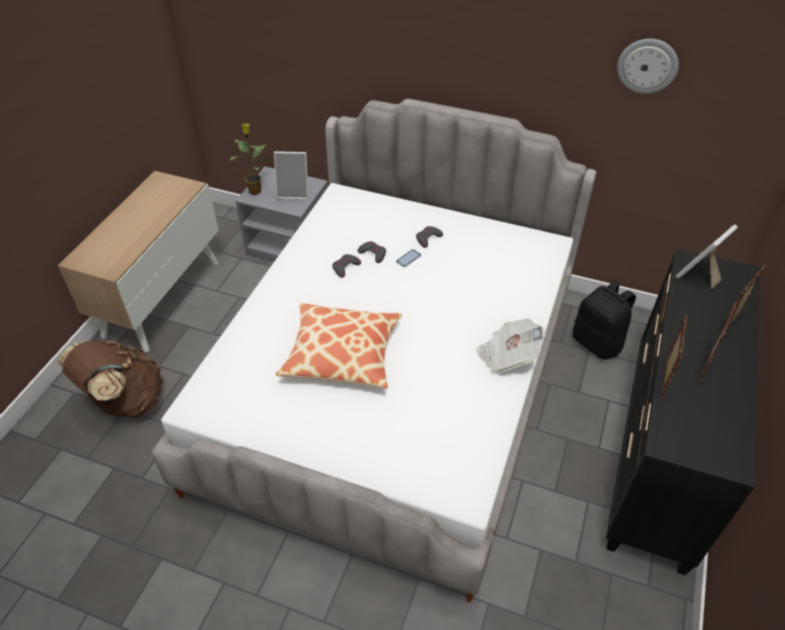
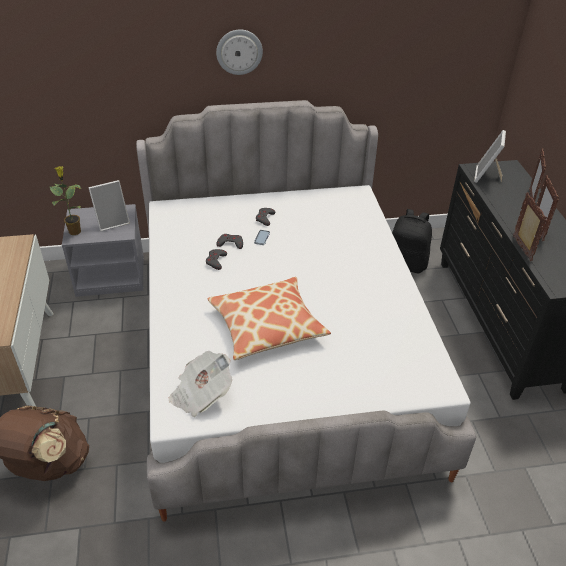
camera: 30 degrees left, 5 degrees down
(507, 356) = (391, 280): newspaper -> newspaper (201, 394)
(647, 65) = (400, 32): wall clock -> wall clock (239, 52)

